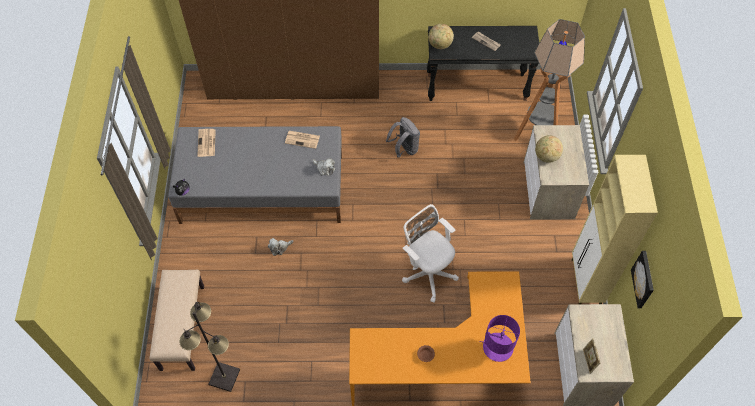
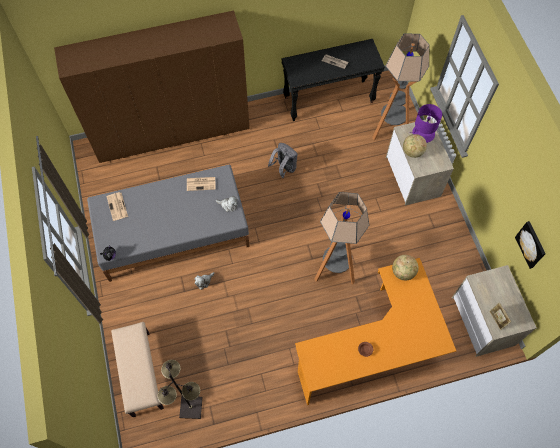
camera: 15 degrees left, 5 degrees up
(427, 272) = (335, 271): white office chair -> floor lamp
(440, 45) = (296, 73): globe -> globe (403, 272)
(497, 347) = (421, 327): purple table lamp -> purple table lamp (423, 133)
(585, 283) = (464, 249): beige cabinet -> none

